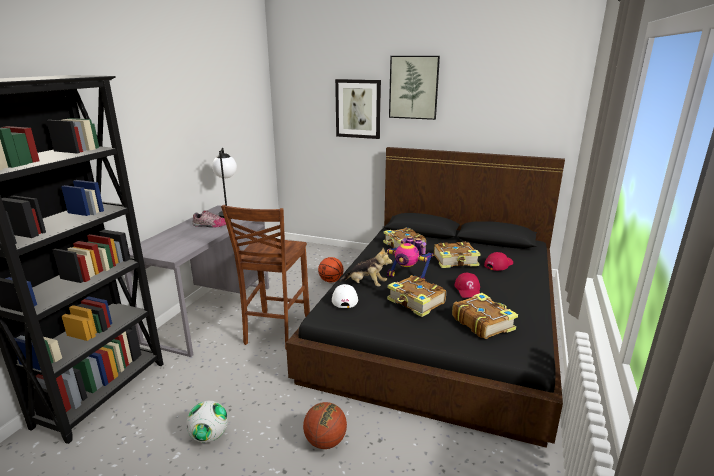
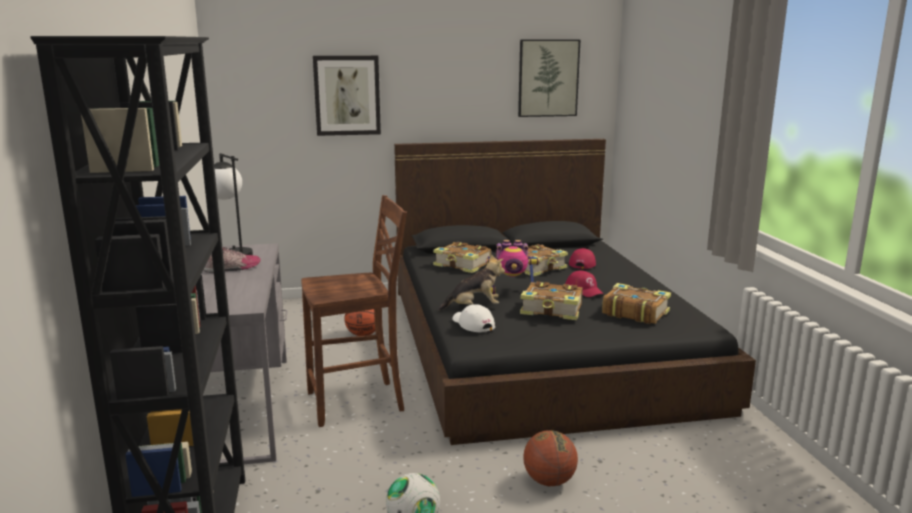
camera: 30 degrees left, 5 degrees down
(275, 331) = (358, 403): brown chair -> brown chair turned 90 degrees counterclockwise
(413, 87) = (423, 64): picture -> picture (548, 78)

